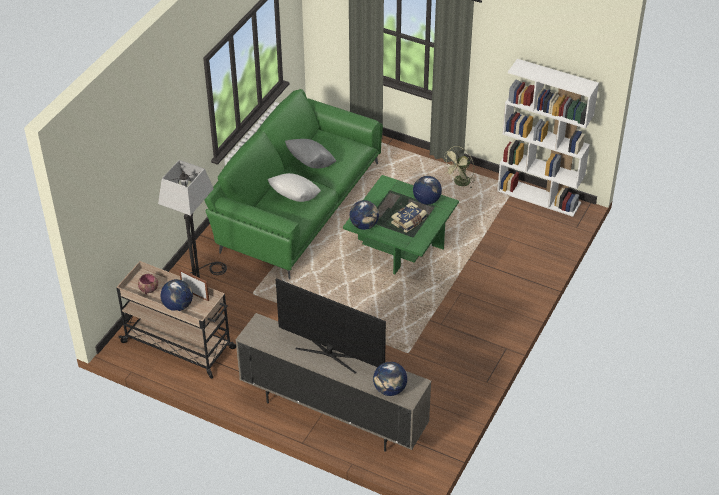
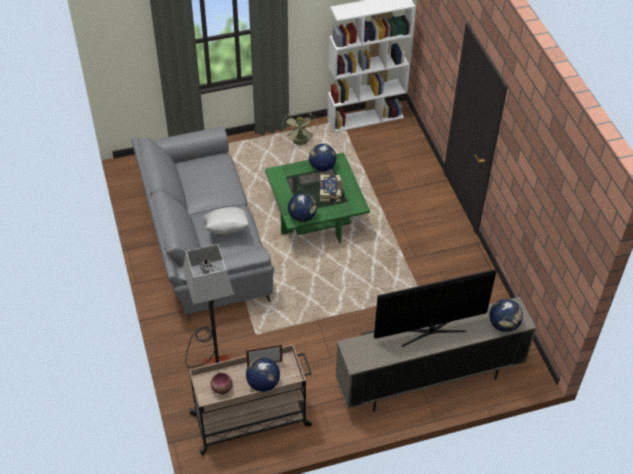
camera: 45 degrees left, 5 degrees up
(298, 205) = (203, 239): green sofa -> grey sofa
(310, 164) = (204, 195): grey pillow -> none

